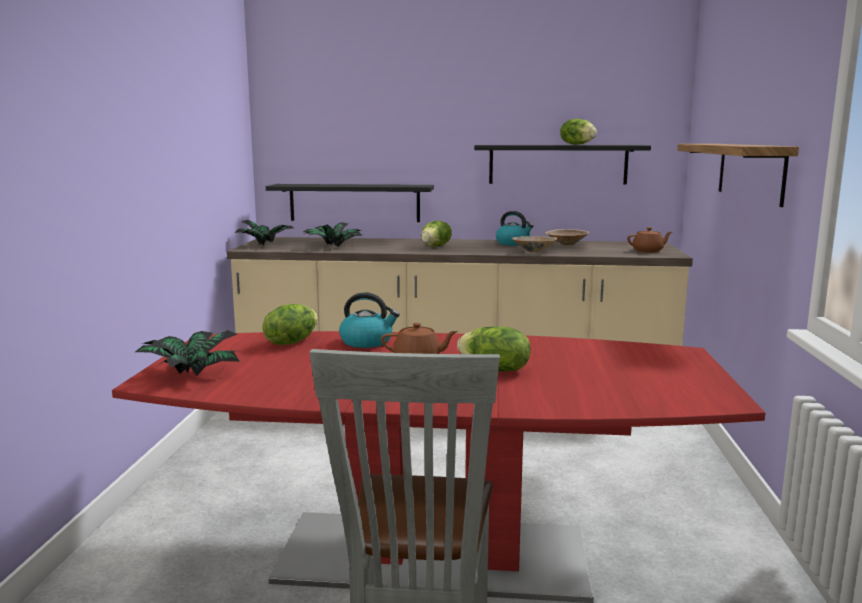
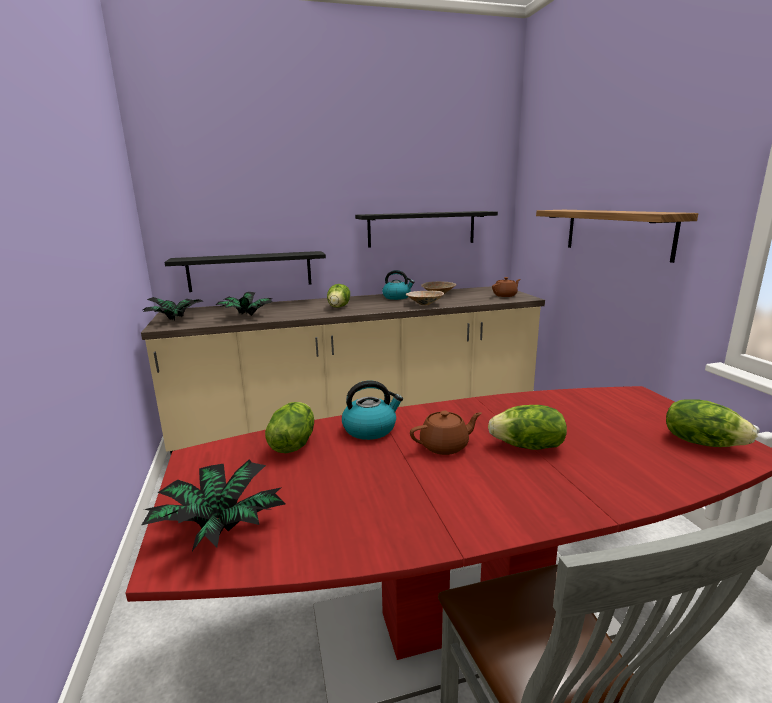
camera: 20 degrees left, 5 degrees up
(578, 144) = (440, 212): lettuce -> lettuce (701, 442)

